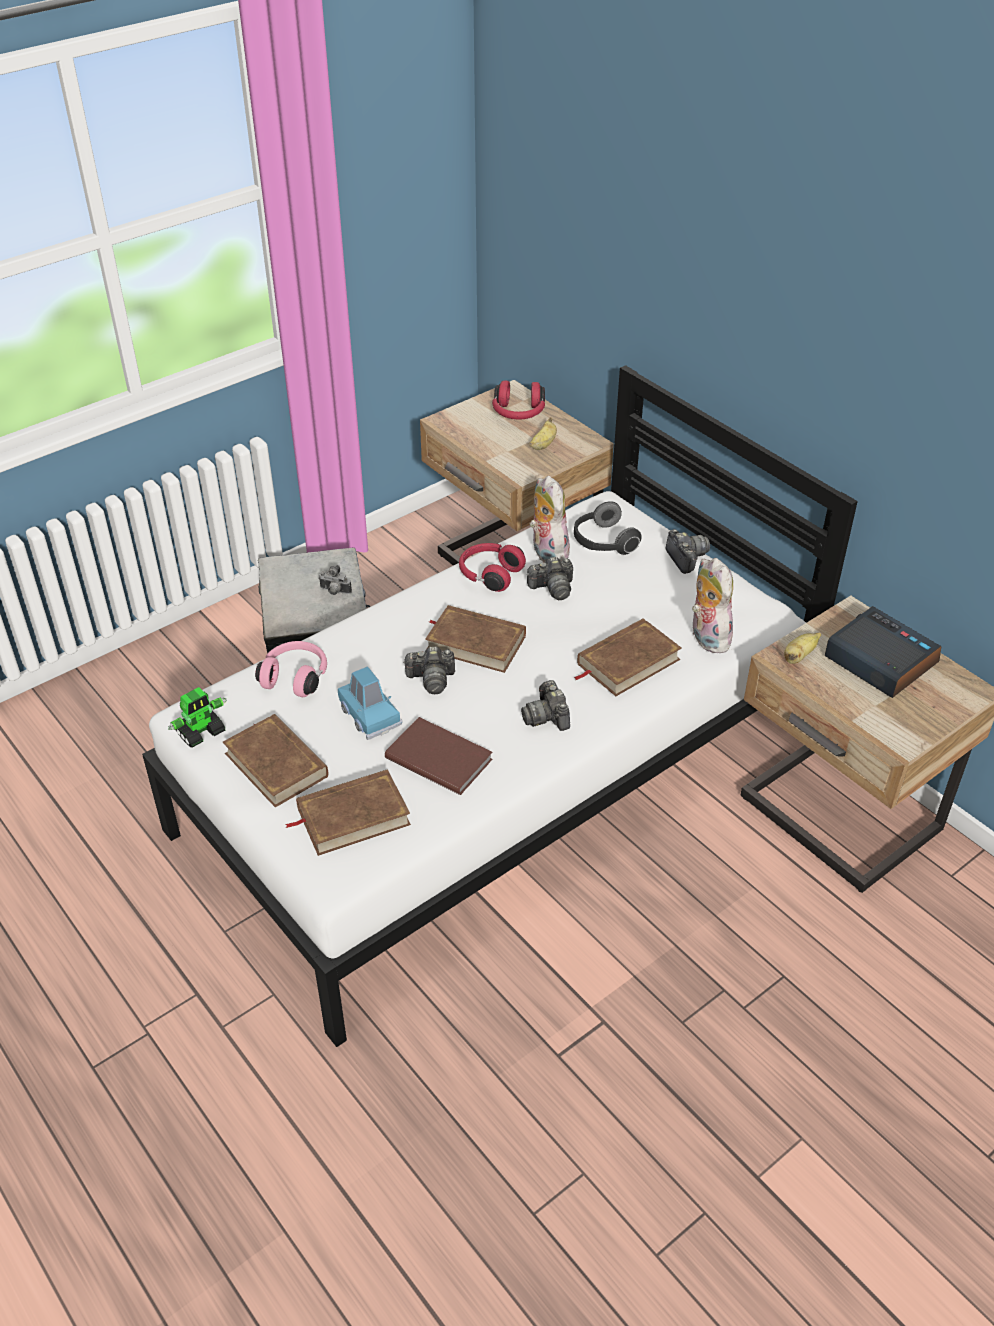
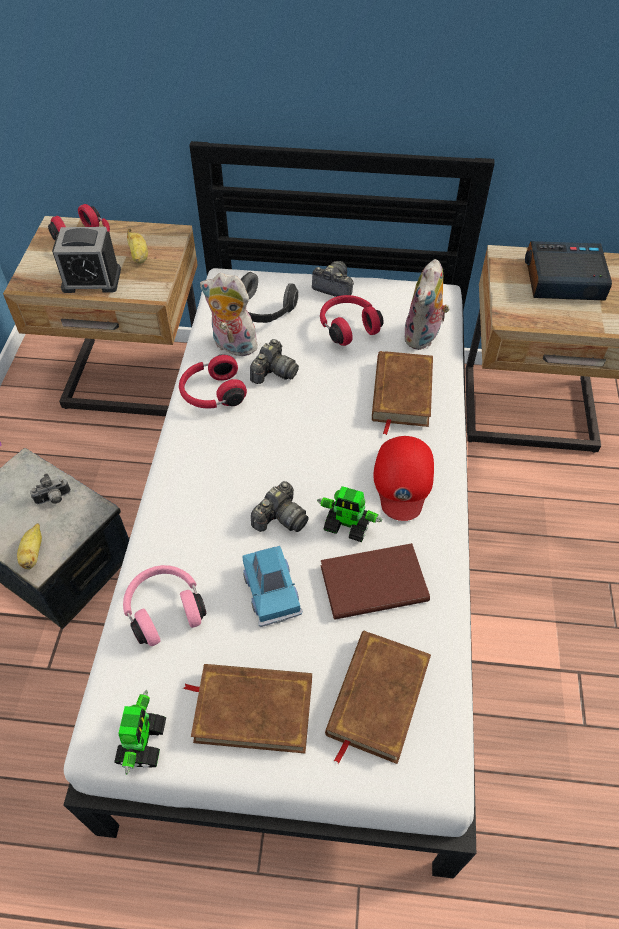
camera: 45 degrees left, 10 degrees up
(369, 715) = (271, 591): blue toy car -> blue toy car turned 60 degrees clockwise
(469, 715) = (348, 525): none -> toy robot
(475, 643) = (275, 459): brown book -> none
(489, 442) = (91, 279): none -> alarm clock
(547, 717) = (403, 480): camera -> red cap
(653, 592) = (348, 327): none -> red headphones
(706, 637) = (423, 337): plush toy -> plush toy turned 90 degrees counterclockwise
(799, 656) = (519, 309): banana -> banana (33, 553)

